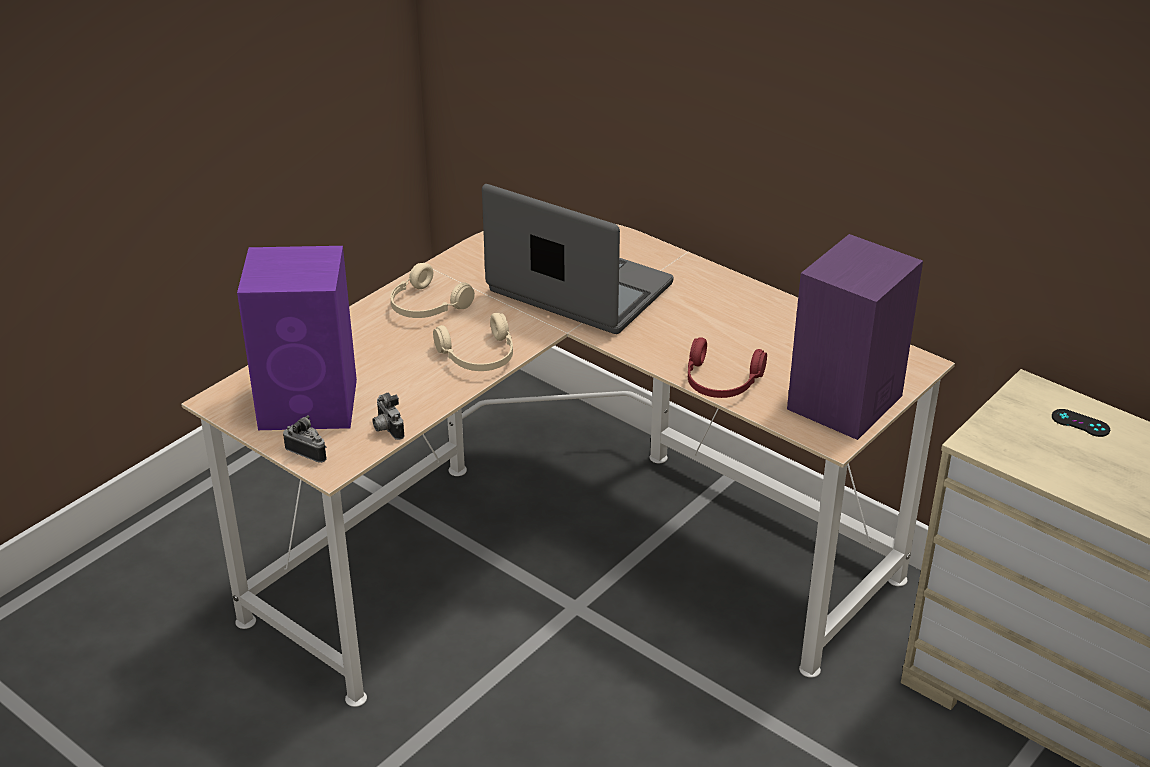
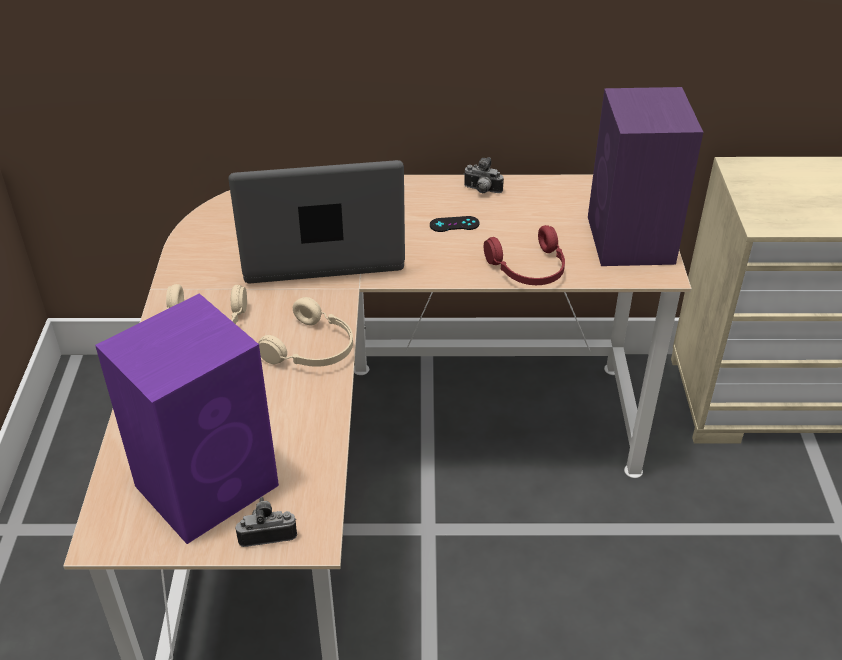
camera: 40 degrees left, 5 degrees up
(386, 429) = (314, 466): camera -> camera (482, 191)
(1080, 423) = (799, 177): black game controller -> black game controller (454, 224)

